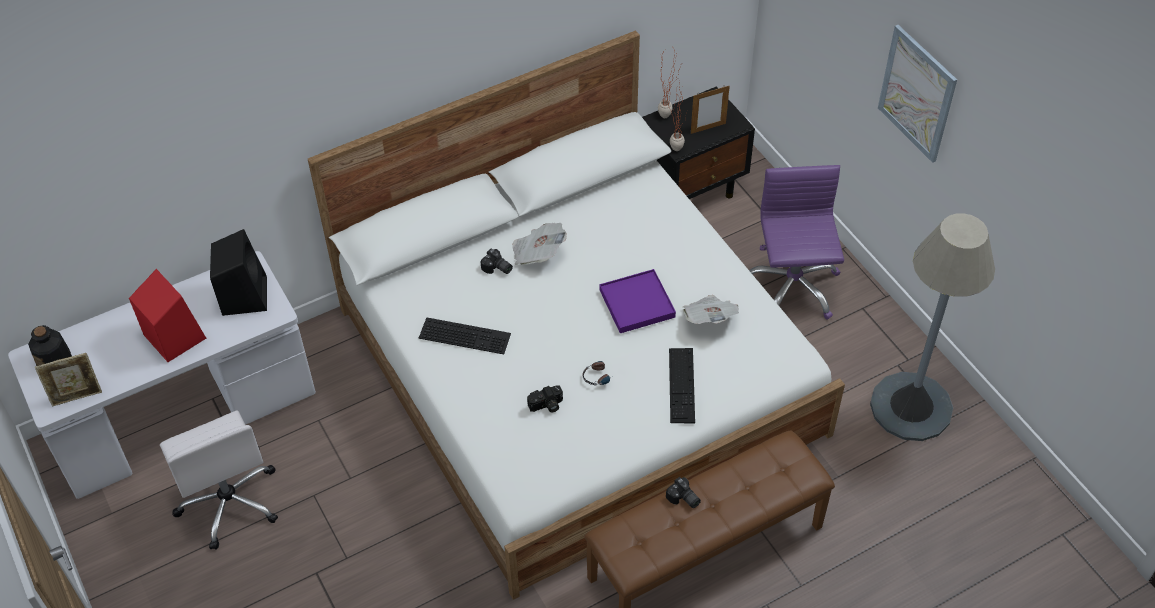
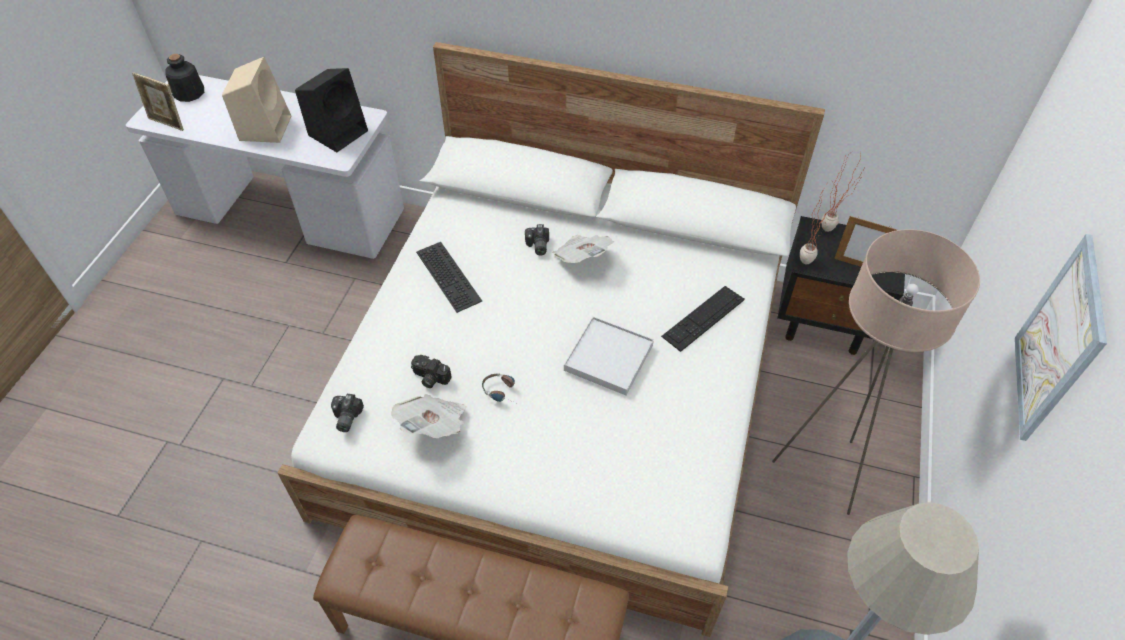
camera: 45 degrees right, 0 degrees up
(173, 336) = (265, 127): red speaker -> beige speaker
(230, 502) = (241, 287): white office chair -> none
(637, 303) = (608, 358): purple tray -> white tray
(681, 385) = (558, 458): keyboard -> keyboard (703, 318)
(683, 499) = (452, 561): camera -> camera (345, 418)
(709, 319) = (654, 422): newspaper -> newspaper (434, 425)
(791, 287) = (823, 471): purple office chair -> beige floor lamp

